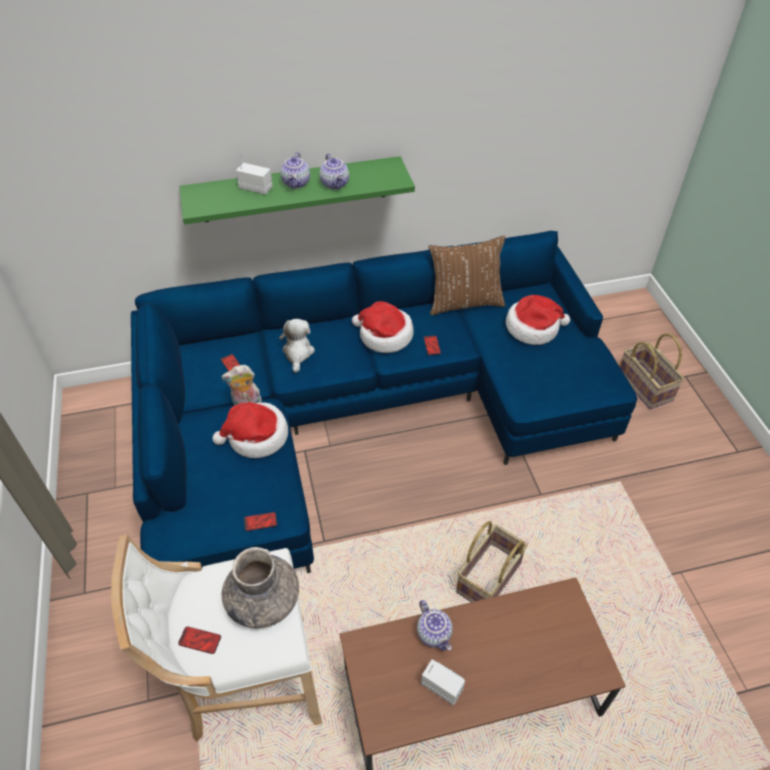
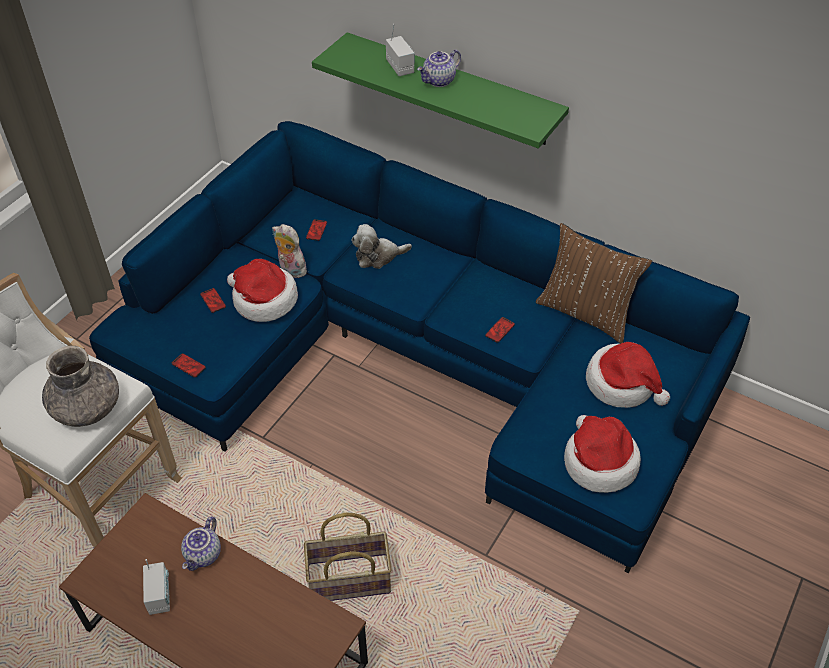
camera: 45 degrees right, 0 degrees up
(200, 640) = (22, 398): phone -> phone (213, 300)
(298, 353) = (378, 256): plush toy -> plush toy turned 150 degrees counterclockwise
(335, 184) = (470, 100): teapot -> none
(384, 335) = (468, 292): hat -> hat (598, 462)
(645, 386) = (737, 550): basket -> none

